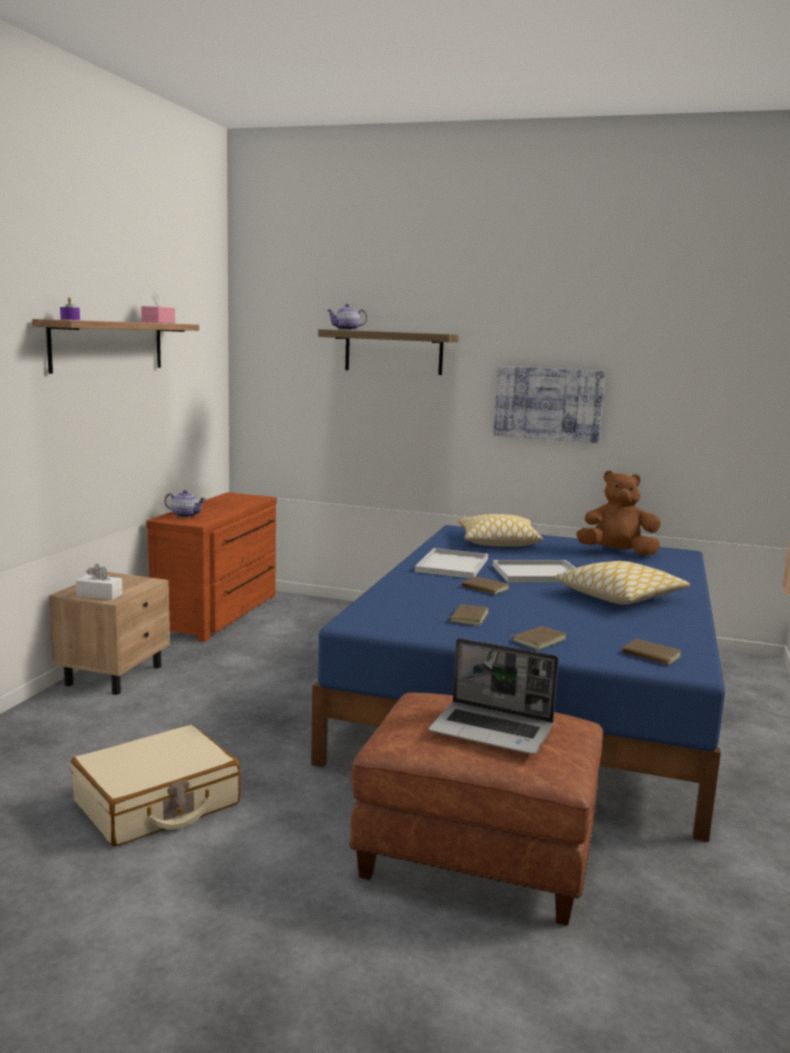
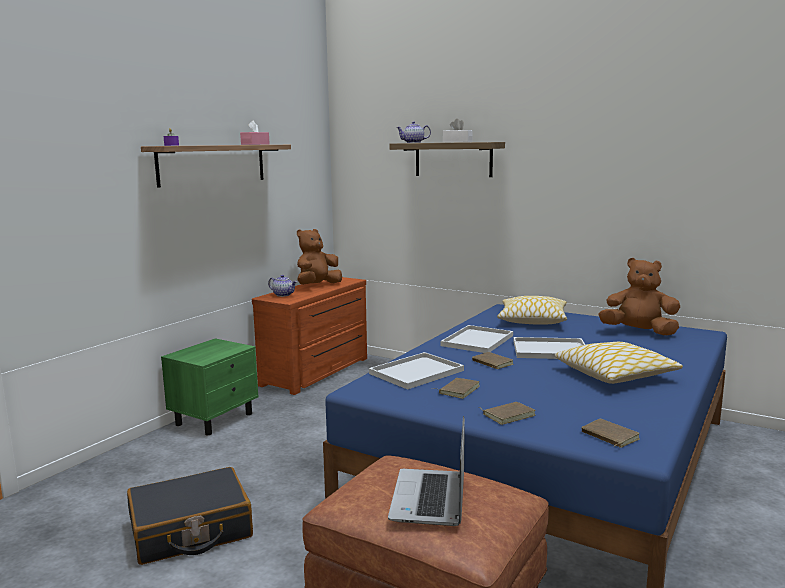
camera: 15 degrees right, 0 degrees up
(99, 595) = (196, 357): white tissue box -> white tissue box (457, 142)
(115, 675) = (215, 419): beige nightstand -> green nightstand
(157, 803) = (191, 530): beige suitcase -> black suitcase
(221, 504) = (317, 286): none -> brown plush toy
(408, 600) = (417, 371): none -> white tray
(493, 730) = (430, 499): laptop -> laptop turned 60 degrees clockwise
(548, 403) = (582, 198): picture -> none

